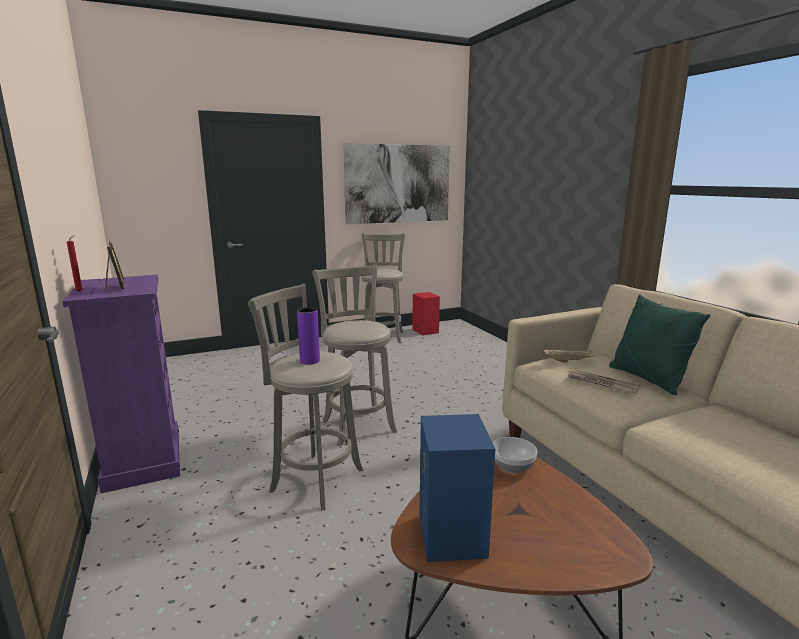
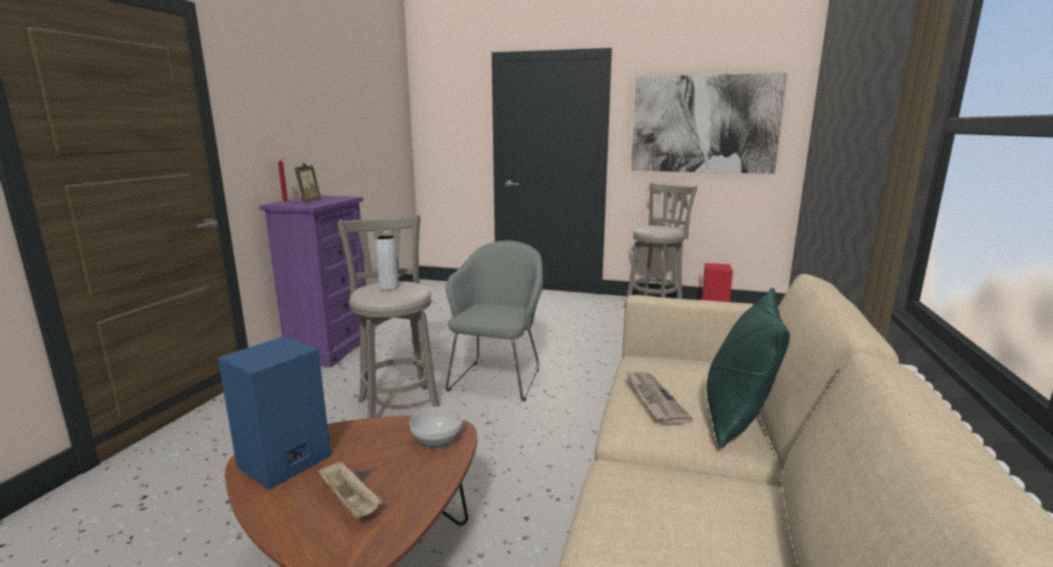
camera: 40 degrees right, 0 degrees up
(309, 361) = (388, 288): purple vase -> grey vase
(358, 424) = (498, 377): grey stool -> grey armchair
(569, 361) = (678, 366): beige tray -> beige tray (351, 502)

